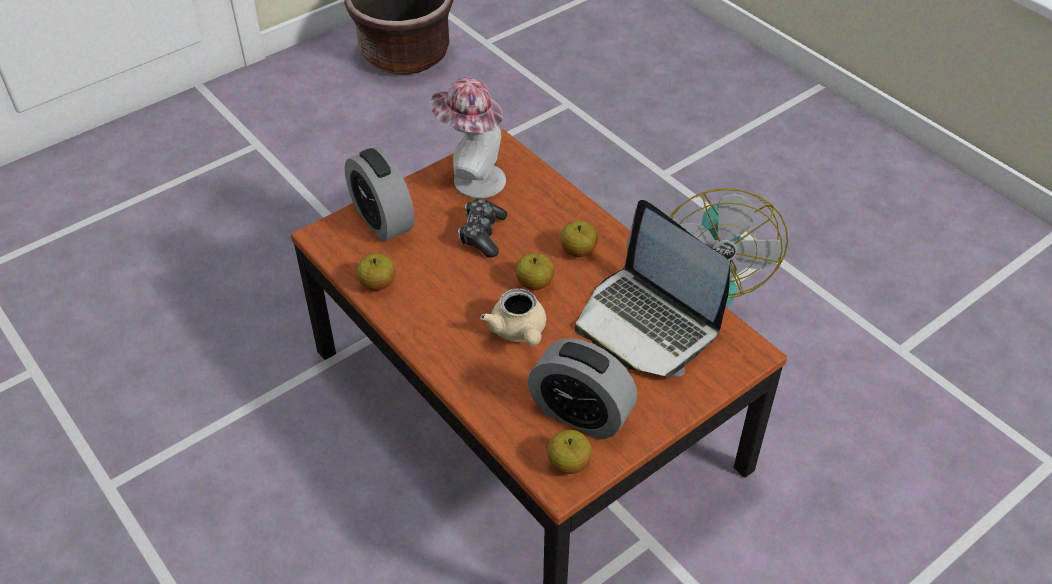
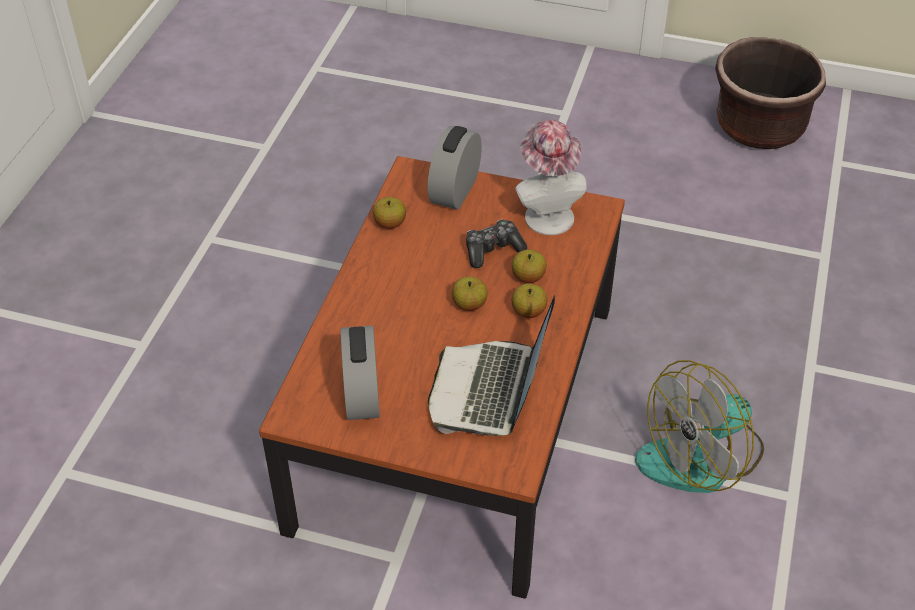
camera: 55 degrees right, 0 degrees up
(519, 332) = (412, 321): beige teapot -> none
(569, 463) = (310, 411): apple -> apple (528, 277)

